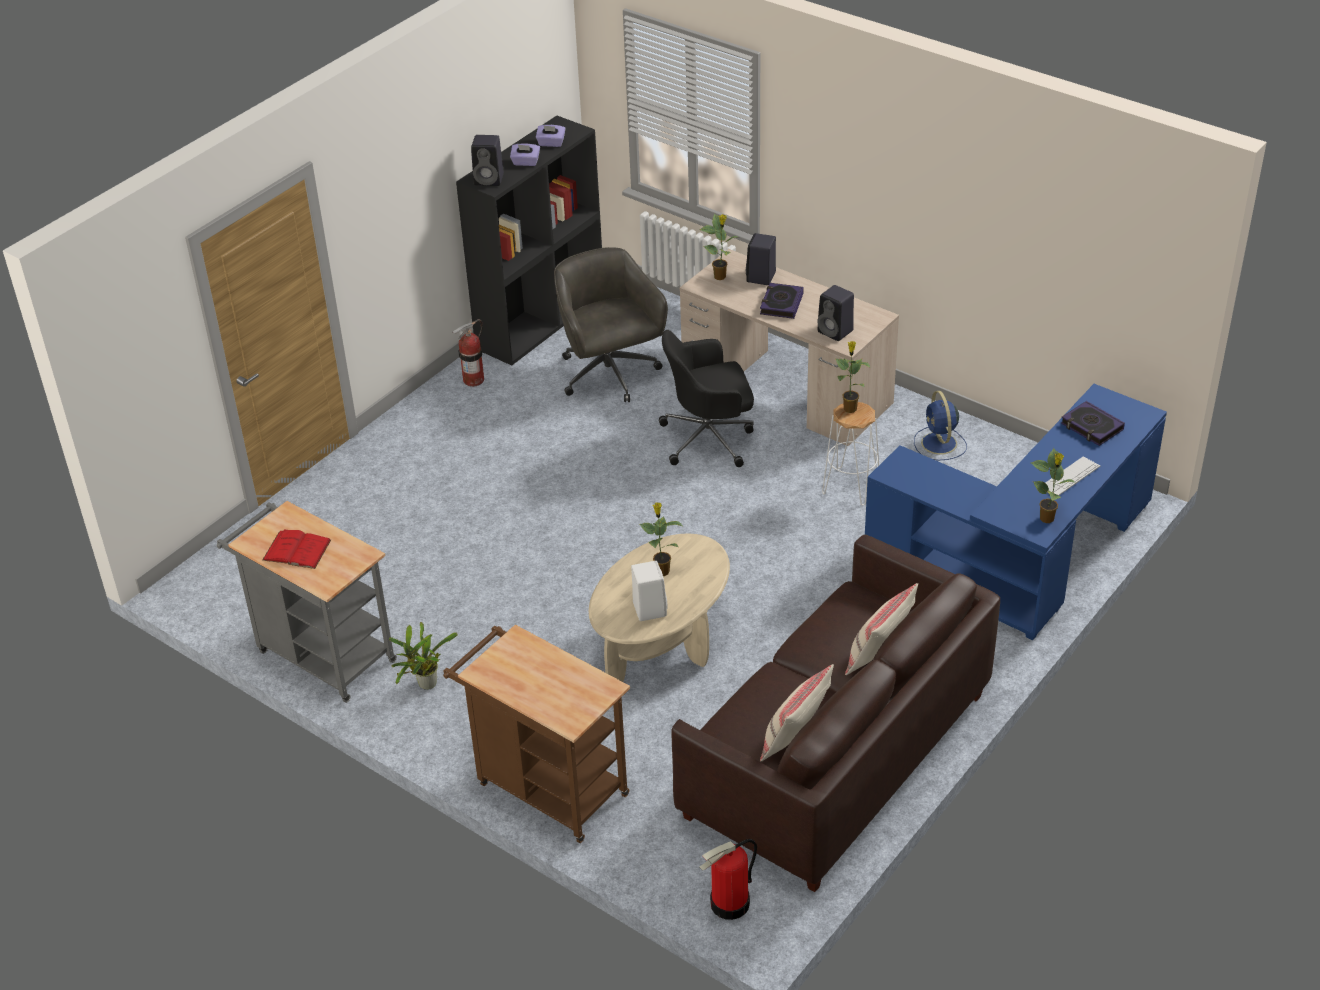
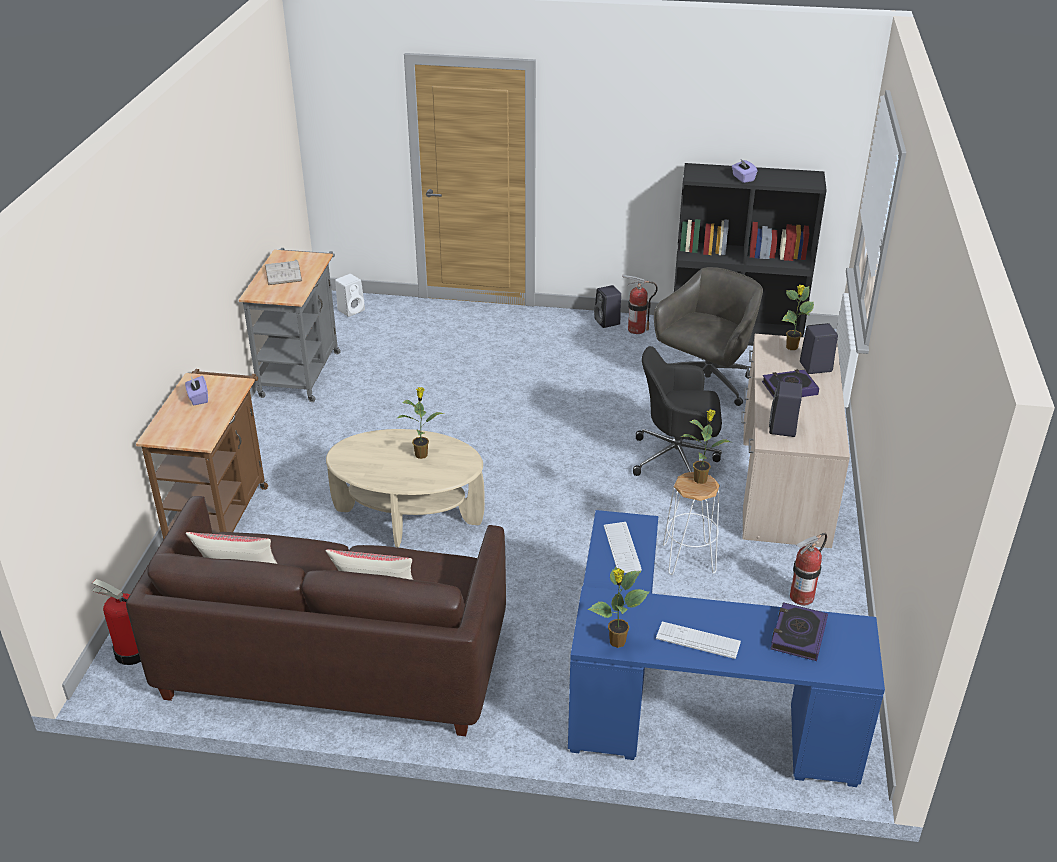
camera: 60 degrees right, 5 degrees down
(297, 550) = (283, 273): red book -> white book
(425, 685) = (295, 423): potted plant -> none
(490, 179) = (703, 172): black speaker -> black speaker (607, 322)
(551, 143) = (782, 180): purple tissue box -> purple tissue box (198, 398)
(649, 608) = (372, 462): white speaker -> white speaker (351, 310)
(709, 438) = (677, 459): black office chair -> black office chair turned 45 degrees counterclockwise
(928, 479) = (622, 548): none -> keyboard
(939, 444) = (801, 597): blue fan -> fire extinguisher

